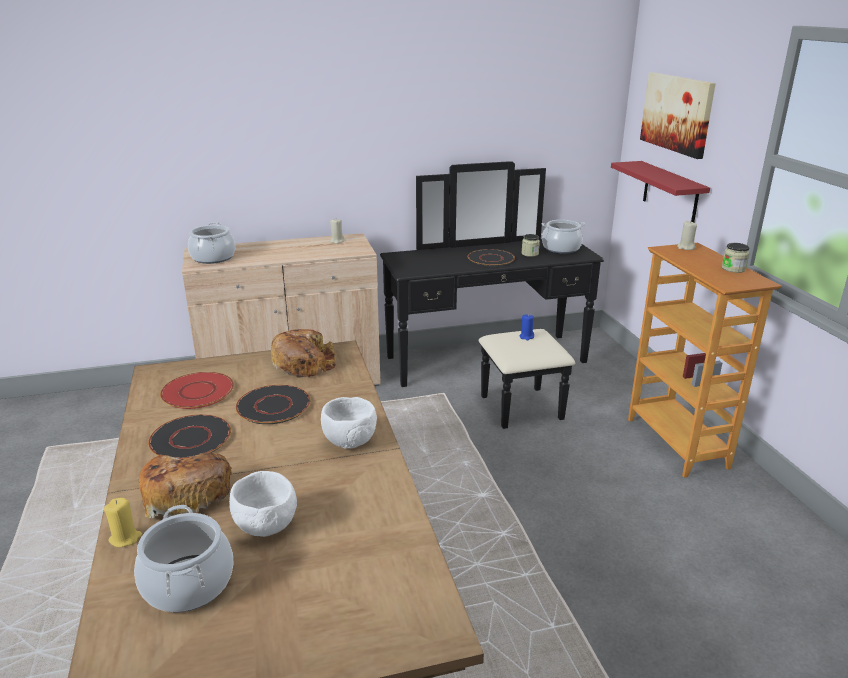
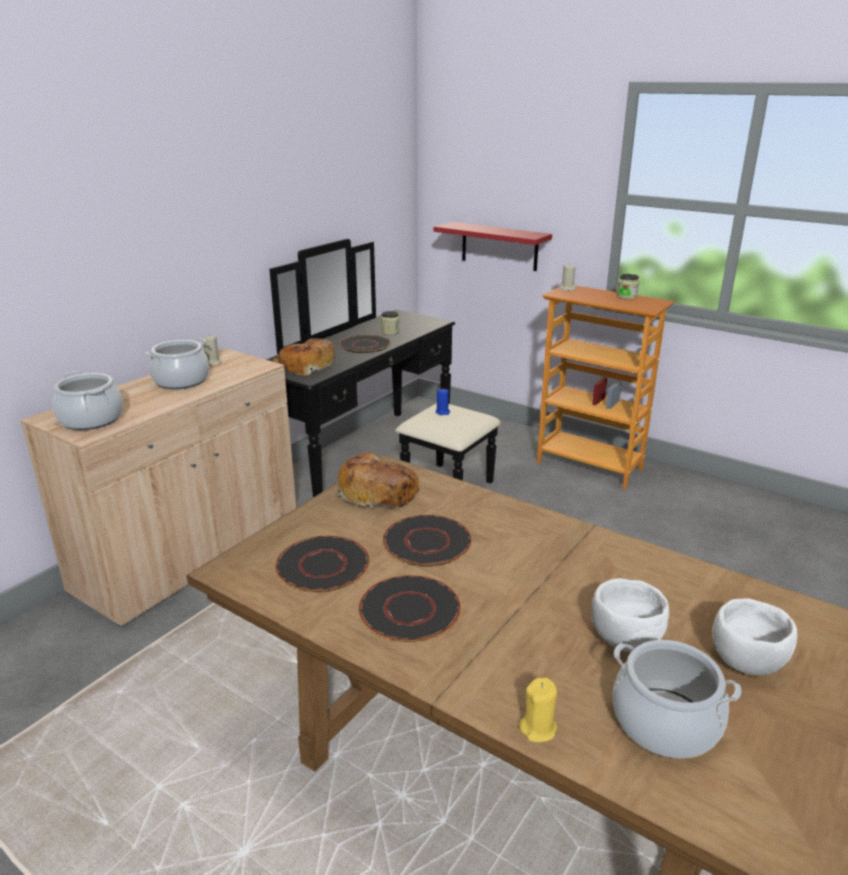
camera: 40 degrees left, 0 degrees up
(186, 493) = (508, 657): bread -> bread (306, 366)
(197, 392) = (323, 566): red plate -> black plate
(349, 442) = (552, 539): white bowl -> white bowl (747, 663)
(561, 248) = (407, 321): cooking pot -> cooking pot (181, 381)
(677, 113) = (495, 170): picture -> none

